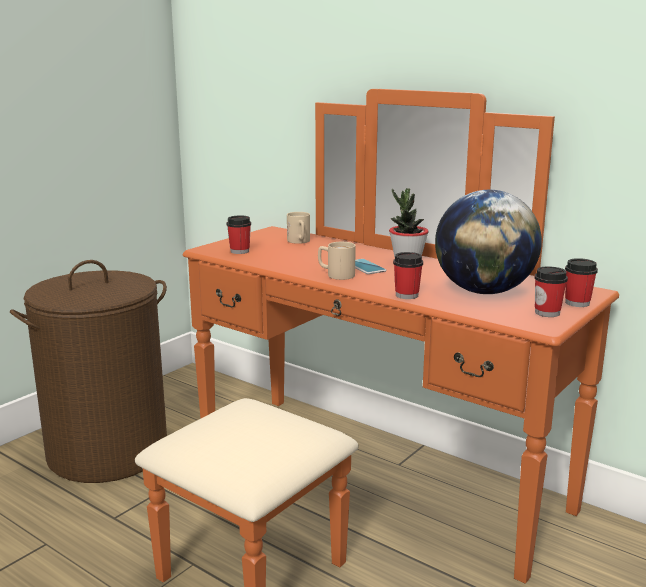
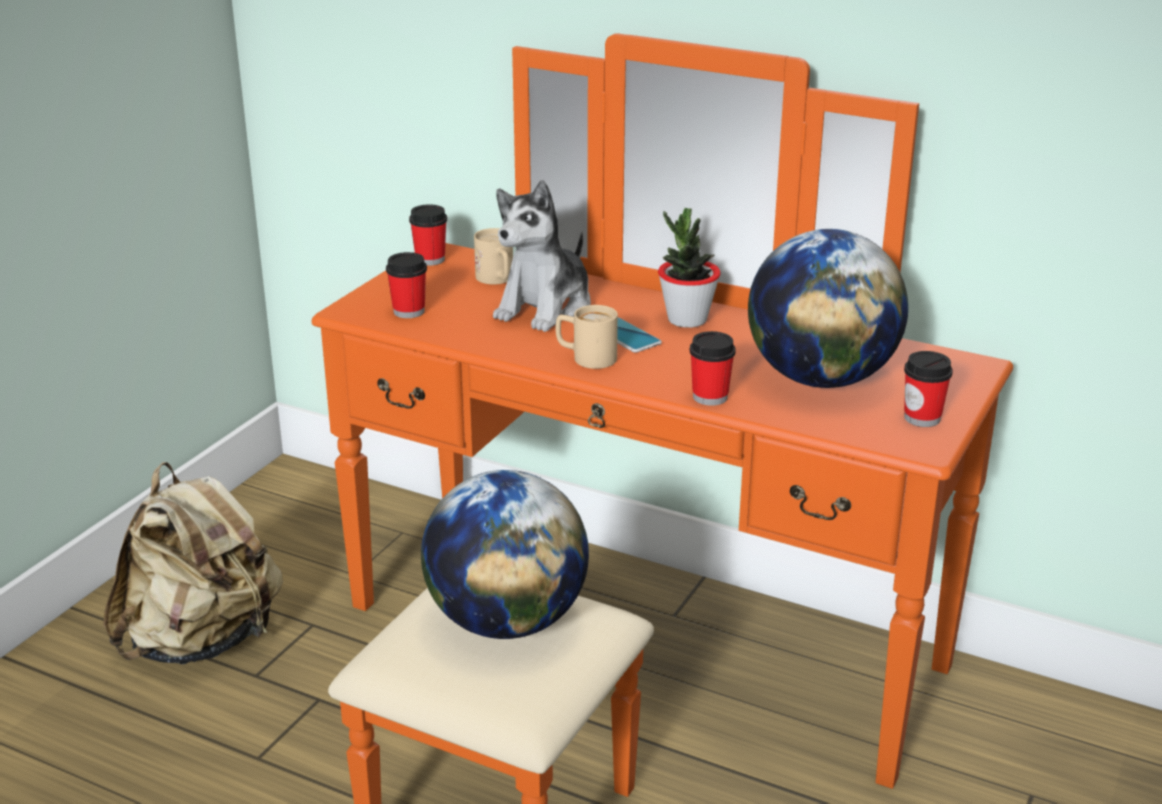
camera: 10 degrees left, 10 degrees up
(108, 451) = (202, 641): brown laundry basket -> beige backpack
(258, 428) = (507, 622): none -> globe
(322, 254) = (546, 308): none -> plush toy
(577, 303) = (959, 393): cup -> cup (430, 259)

